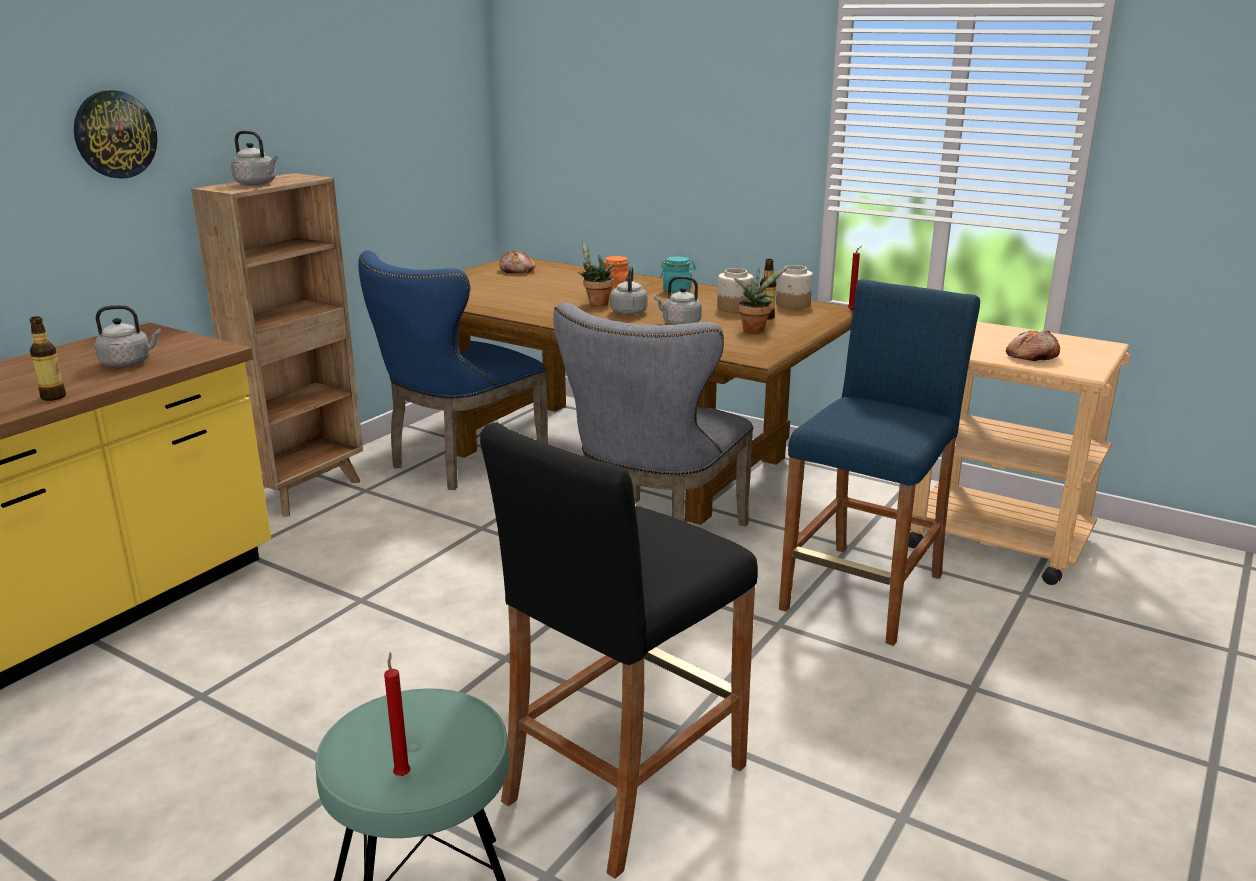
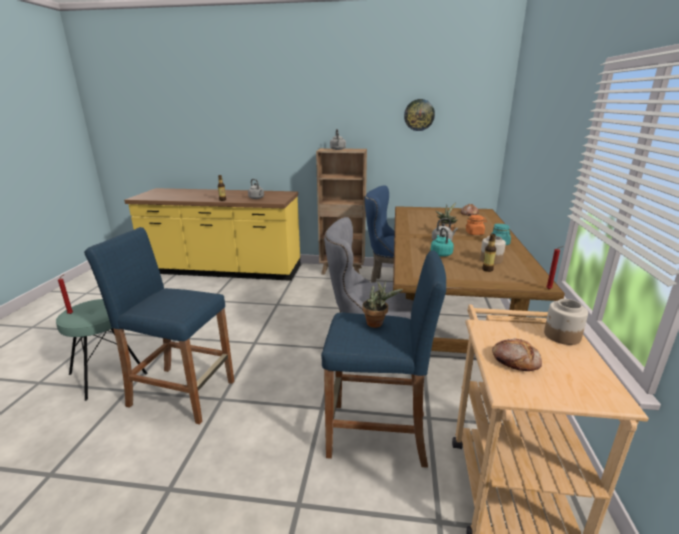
camera: 65 degrees right, 0 degrees up
(115, 134) = (298, 126): wall clock -> wall clock (419, 115)
(625, 782) = (182, 393): black stool -> blue stool
(679, 323) = (440, 254): grey kettle -> turquoise kettle
(755, 329) = (459, 270): potted plant -> potted plant (377, 324)
(793, 304) = (528, 272): jar -> jar (561, 336)

